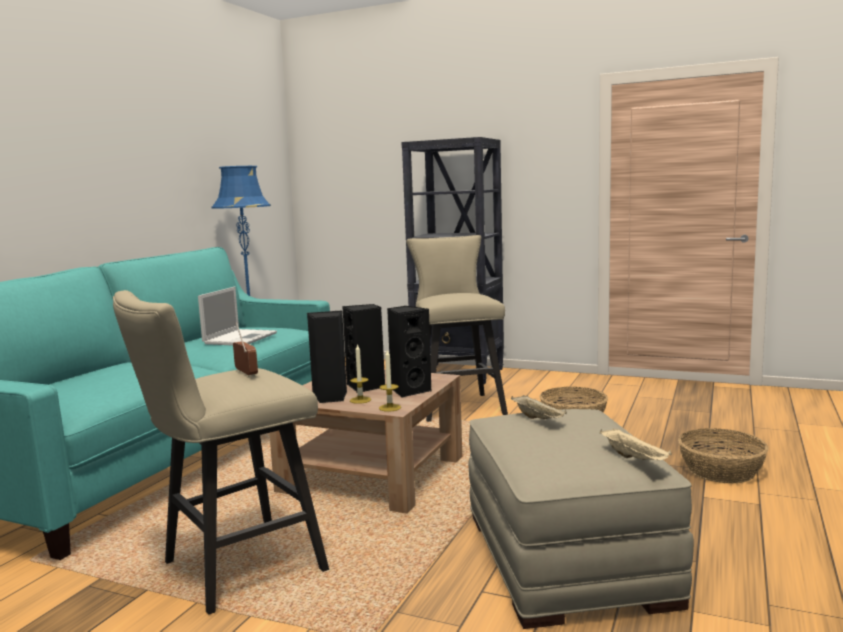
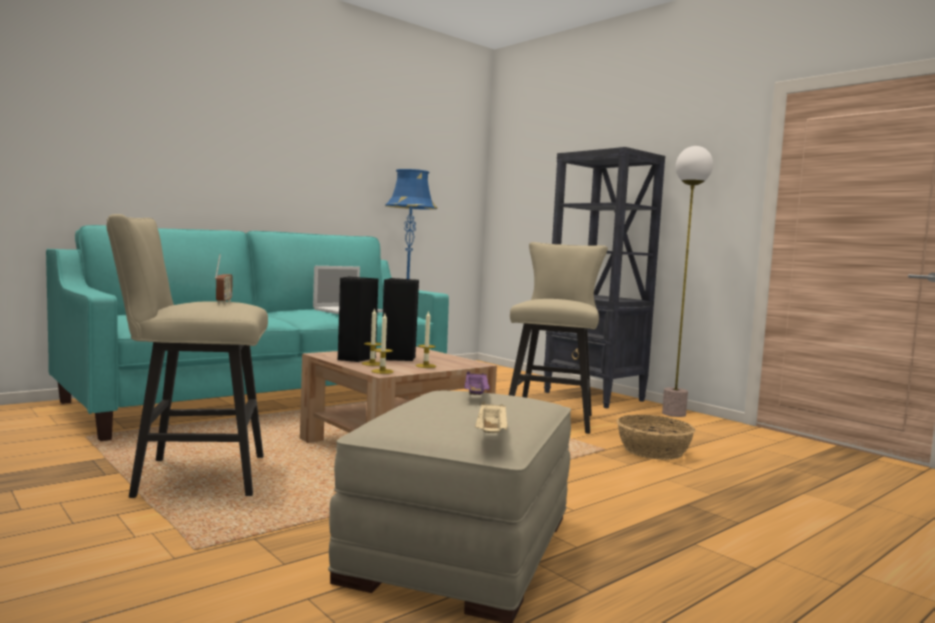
camera: 25 degrees right, 5 degrees down
(409, 391) = (425, 366): black speaker -> candle
(538, 419) = (476, 396): beige tray -> purple tray
(540, 377) = (674, 414): none -> floor lamp
(721, 471) = (756, 529): basket -> none

